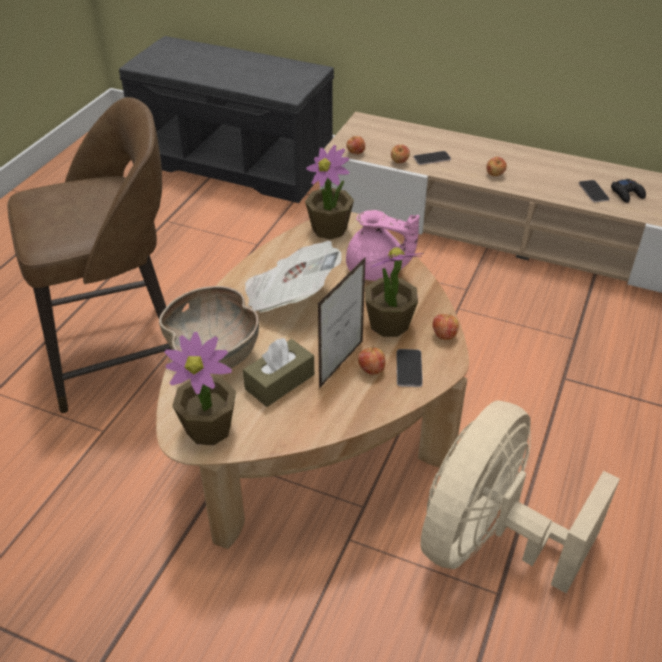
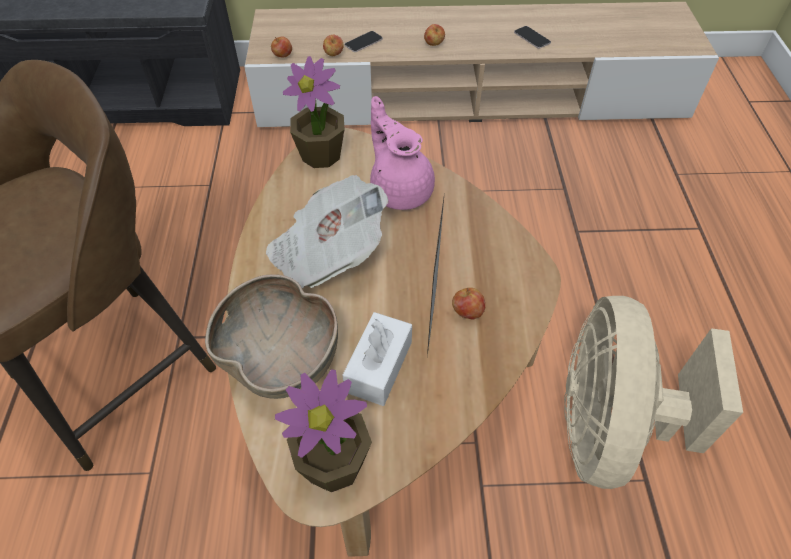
camera: 25 degrees left, 10 degrees up
(279, 382) = (379, 366): brown tissue box -> white tissue box
(376, 271) = (400, 189): pink teapot -> pink teapot turned 120 degrees counterclockwise
(389, 324) = (451, 249): potted plant -> none
(409, 368) = (504, 295): phone -> none
(444, 336) = (514, 243): apple -> none
(627, 194) = (561, 32): black game controller -> none

